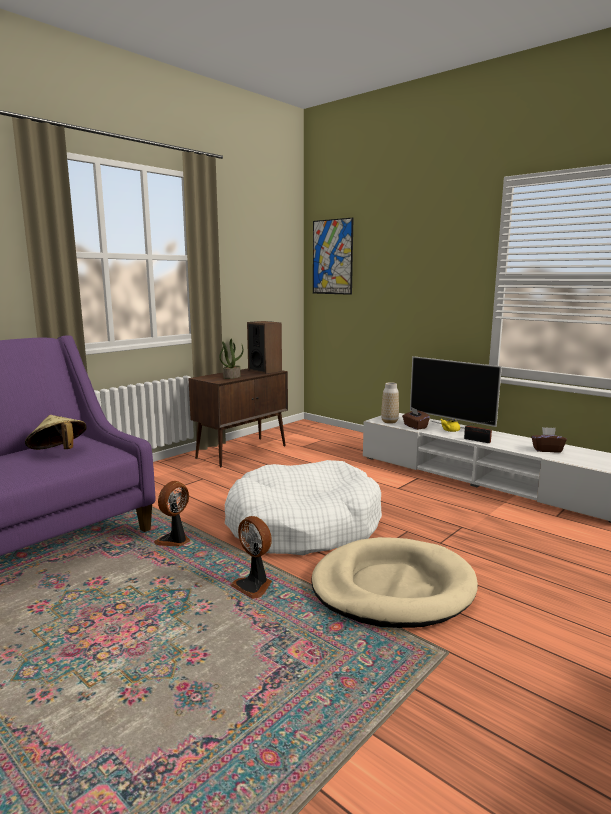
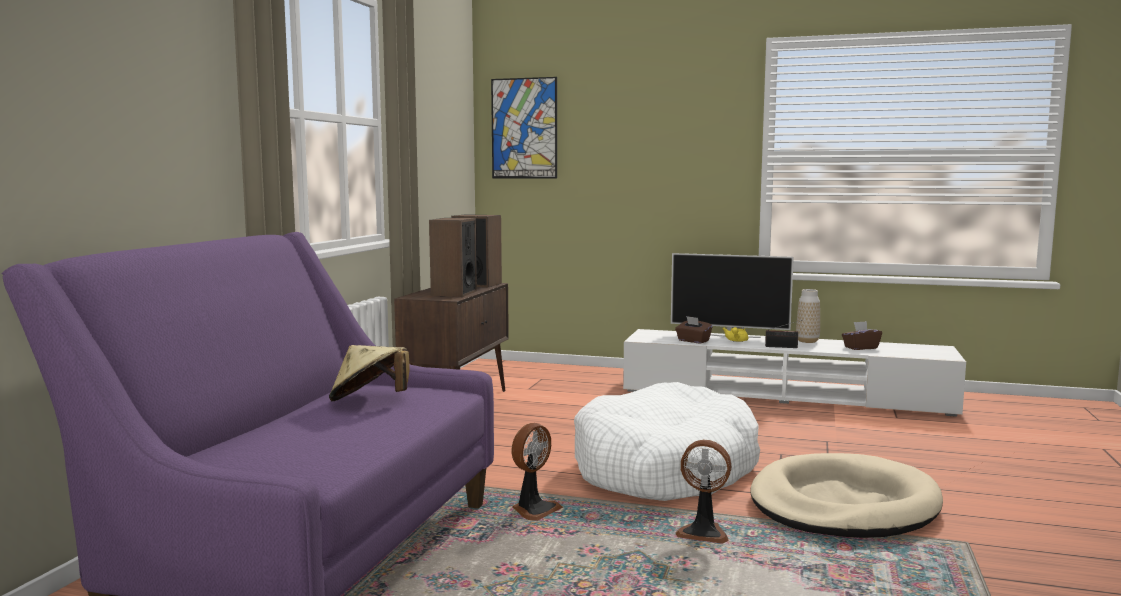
camera: 25 degrees left, 5 degrees down
(175, 541) = (534, 510): fan -> fan turned 150 degrees counterclockwise
(231, 377) = (453, 293): potted plant -> speaker
(389, 422) = (655, 339): vase -> vase (807, 341)

